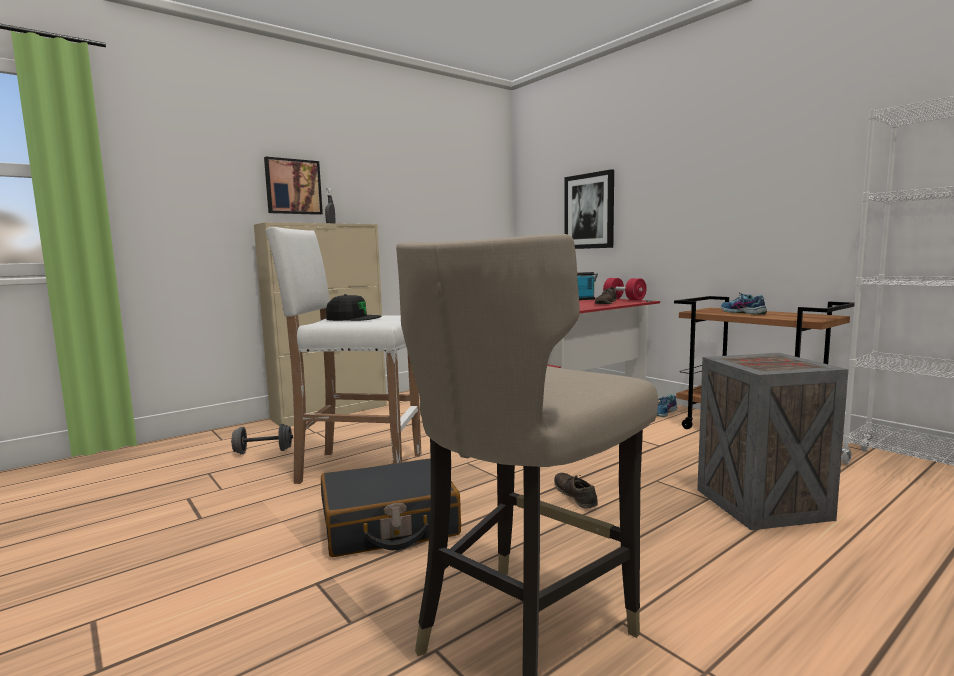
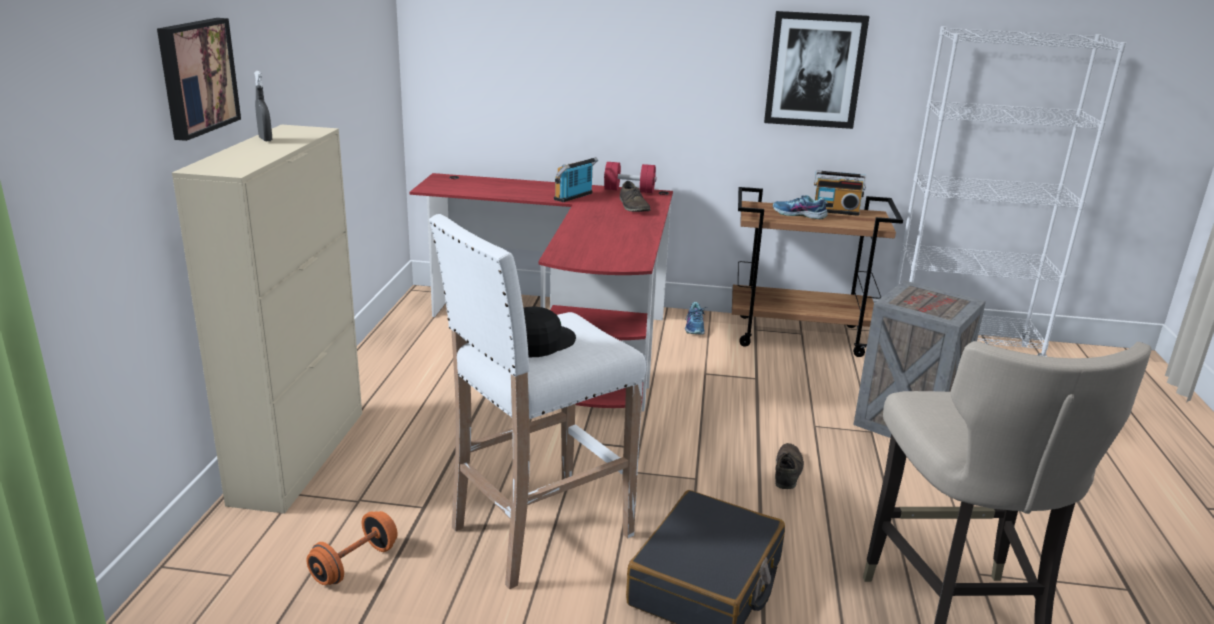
camera: 45 degrees left, 15 degrees up
(263, 451) = (354, 564): grey dumbbell -> orange dumbbell
(575, 495) = (787, 471): brown shoe -> brown shoe turned 75 degrees clockwise
(589, 211) = (557, 60): picture -> picture (814, 70)
(789, 313) = (836, 211): none -> radio

